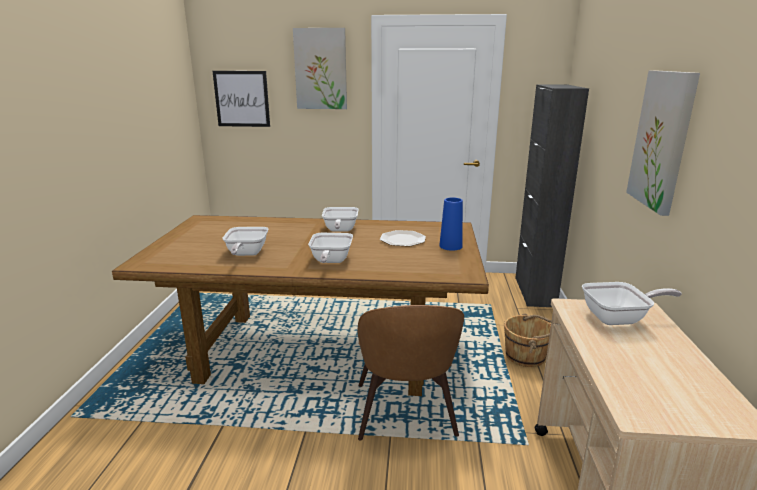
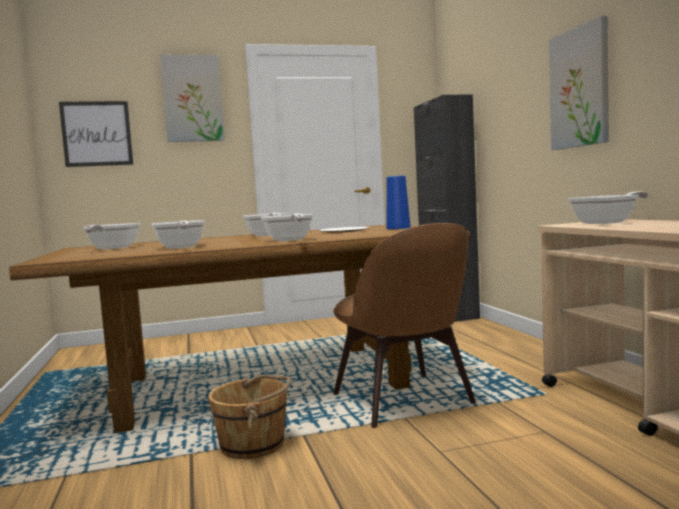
camera: 20 degrees left, 15 degrees down
(211, 234) = (111, 248): none -> frying pan
(526, 356) = (484, 348): brown bucket -> brown bucket (254, 444)

